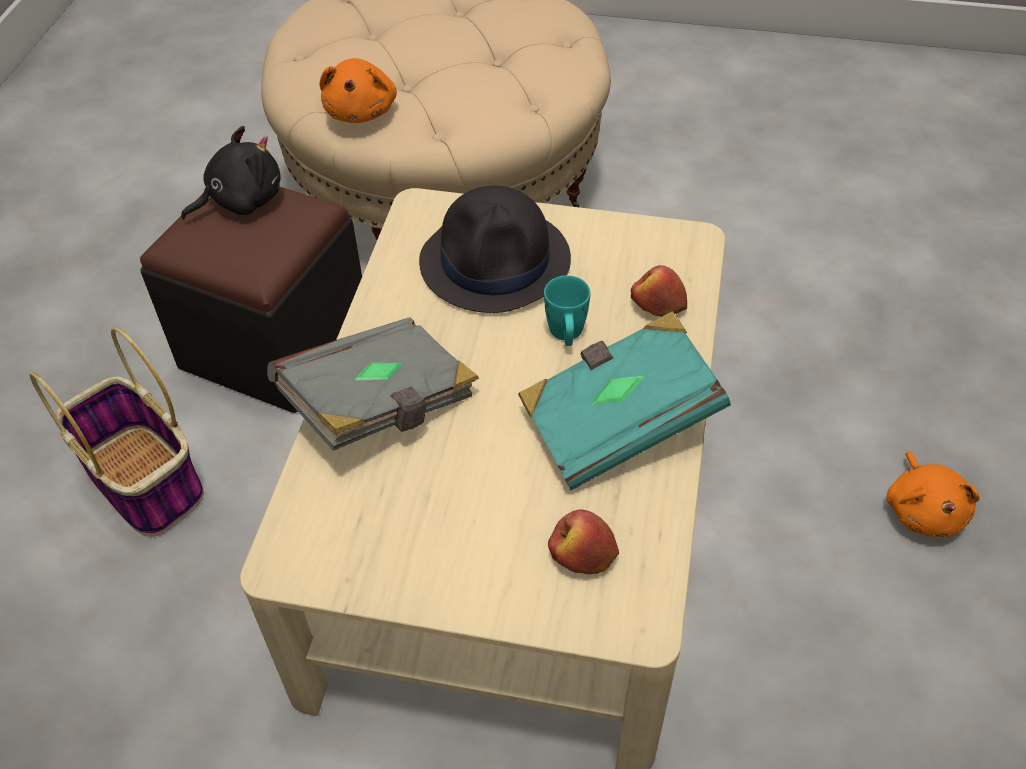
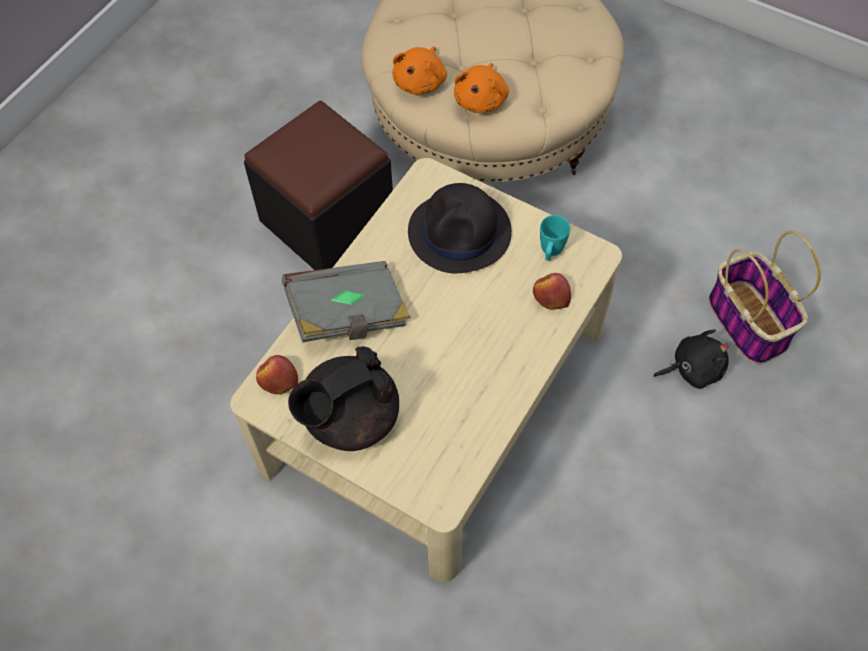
camera: 20 degrees right, 10 degrees up
(146, 481) = (217, 295): basket -> basket (749, 323)
(241, 200) = (320, 129): black plush toy -> black plush toy (692, 369)
(443, 546) = (349, 418): none -> black teapot
(566, 334) = (482, 301): turquoise mug -> turquoise mug (550, 251)
(582, 553) = (427, 449): apple -> apple (277, 379)
(618, 422) = (486, 372): turquoise book -> none
(923, 510) = (708, 480): orange plush toy -> orange plush toy (481, 99)

